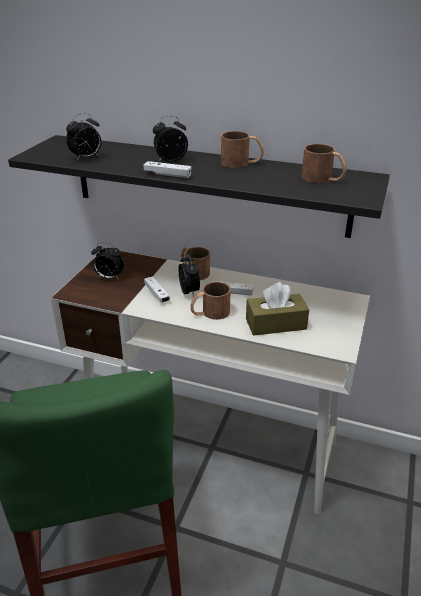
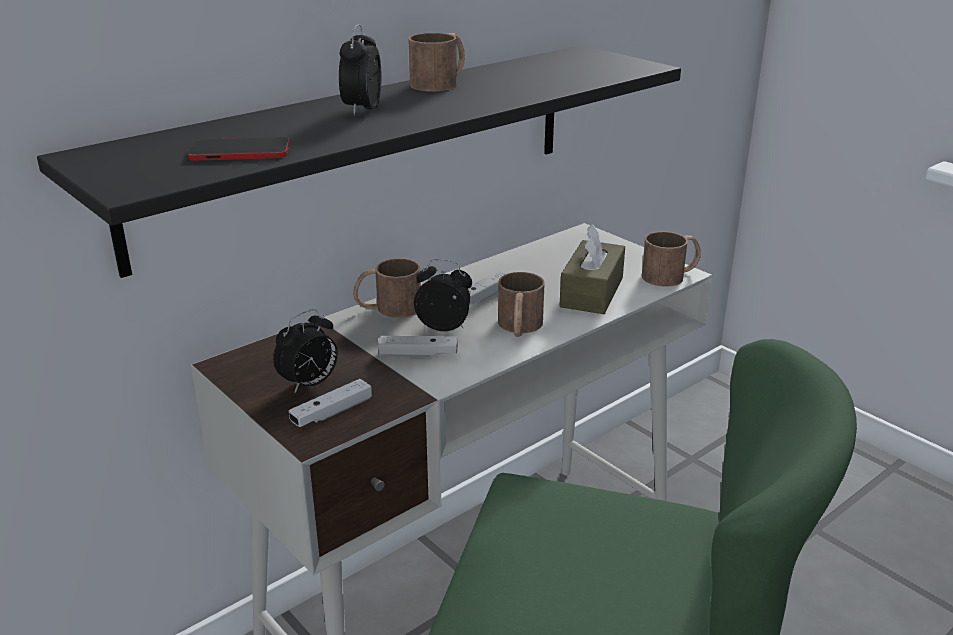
camera: 60 degrees left, 5 degrees down
(86, 158) = (240, 152): alarm clock -> phone
(167, 175) = (421, 121): white game controller -> white game controller (332, 412)
(323, 179) = (560, 66): brown mug -> brown mug (671, 275)

